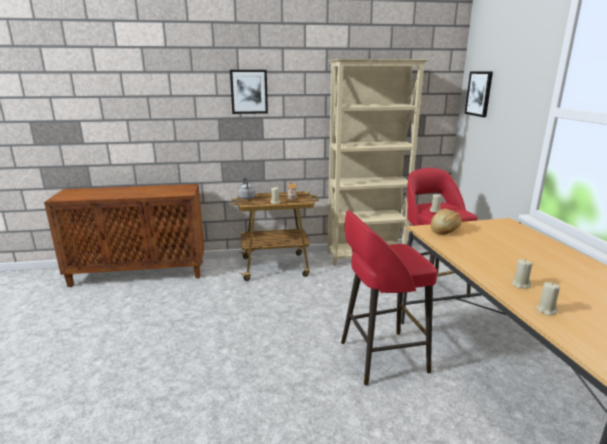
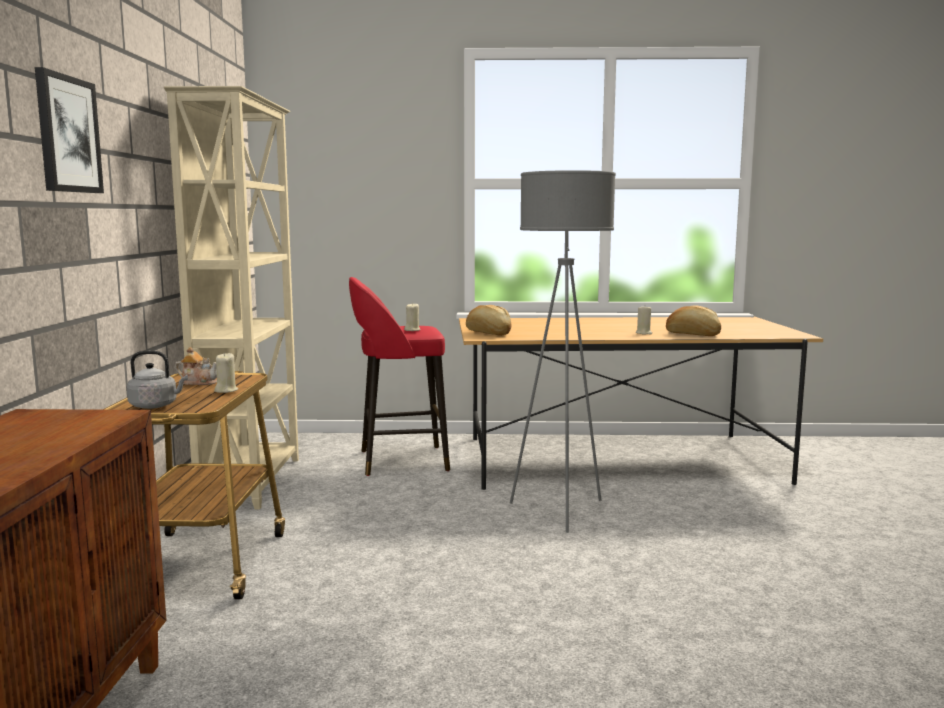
camera: 80 degrees left, 10 degrees down
(380, 357) = (560, 511): red stool -> grey floor lamp
(479, 93) = (307, 172): picture -> none
(546, 310) = (693, 334): beige candle -> bread

